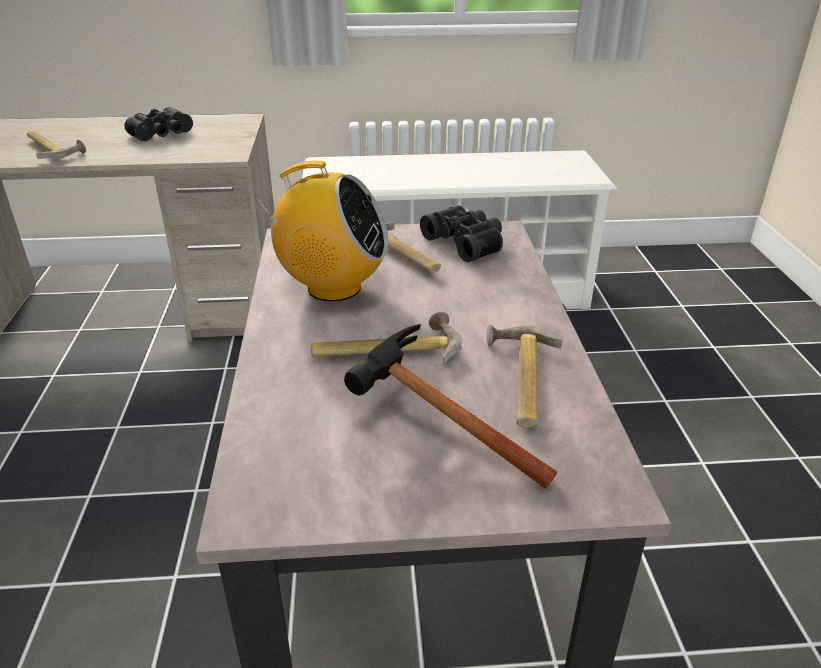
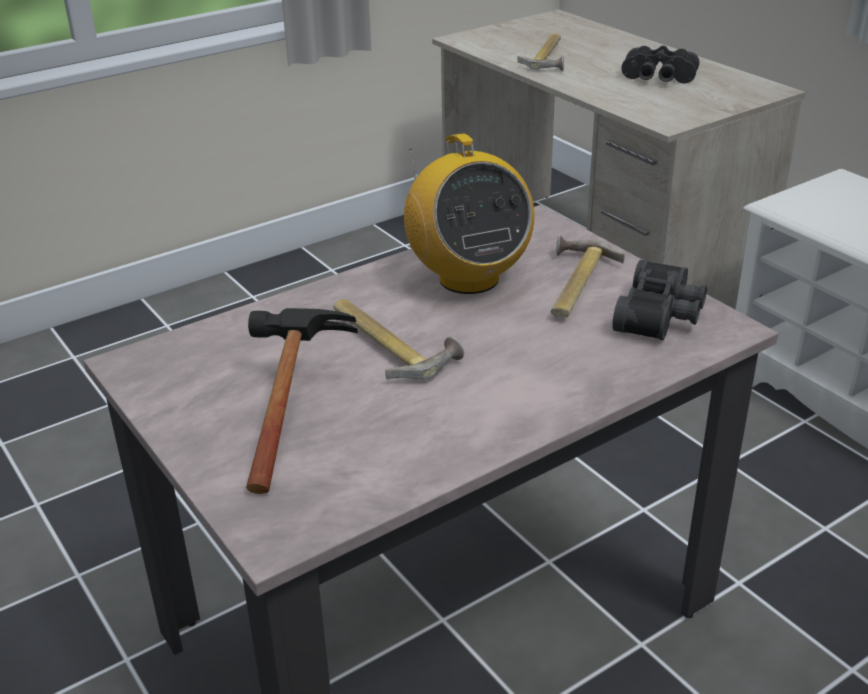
camera: 60 degrees right, 0 degrees up
(519, 380) = (410, 432): hammer -> none

